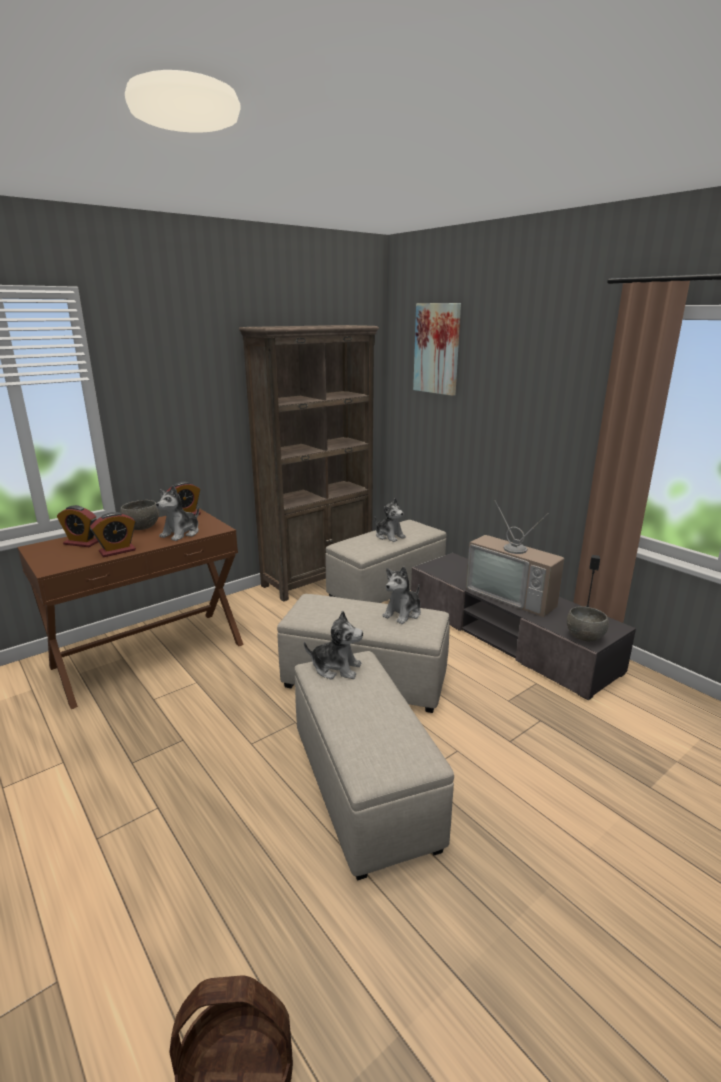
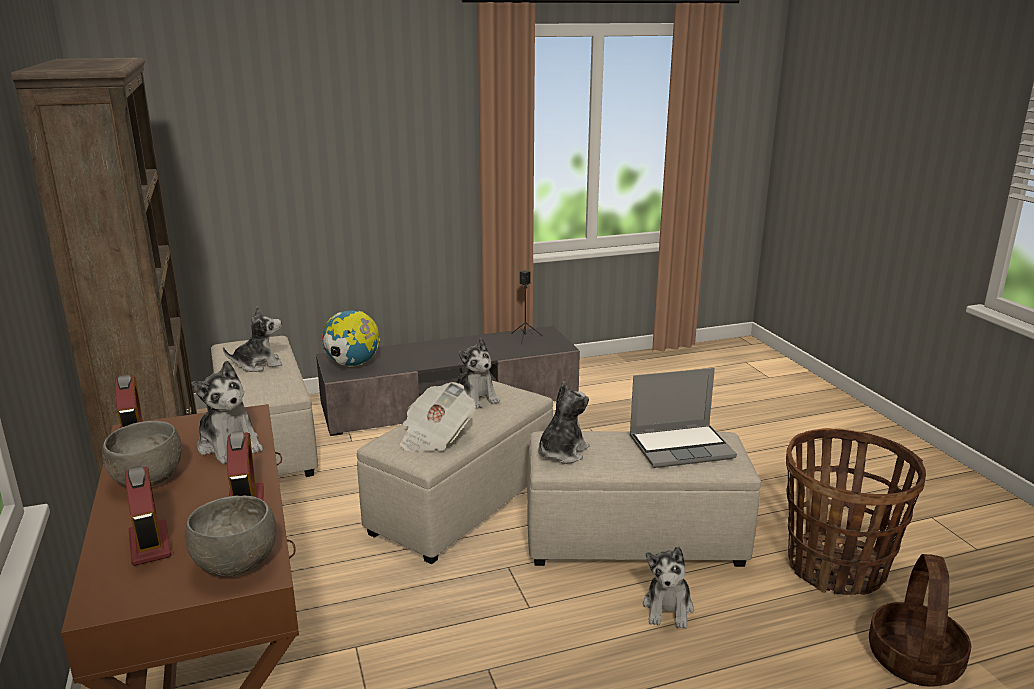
camera: 70 degrees left, 0 degrees up
(81, 543) = (150, 544): alarm clock -> alarm clock turned 60 degrees counterclockwise
(272, 826) = (668, 608): none -> plush toy
(330, 612) = (435, 437): none -> newspaper
(383, 732) = (681, 447): none -> laptop
(394, 981) = (836, 567): none -> basket
(437, 349) = (200, 86): picture -> none
(448, 567) = (352, 365): none -> globe
(514, 595) = (453, 352): television -> none
(585, 638) = (553, 346): grey bowl -> grey bowl (237, 564)

